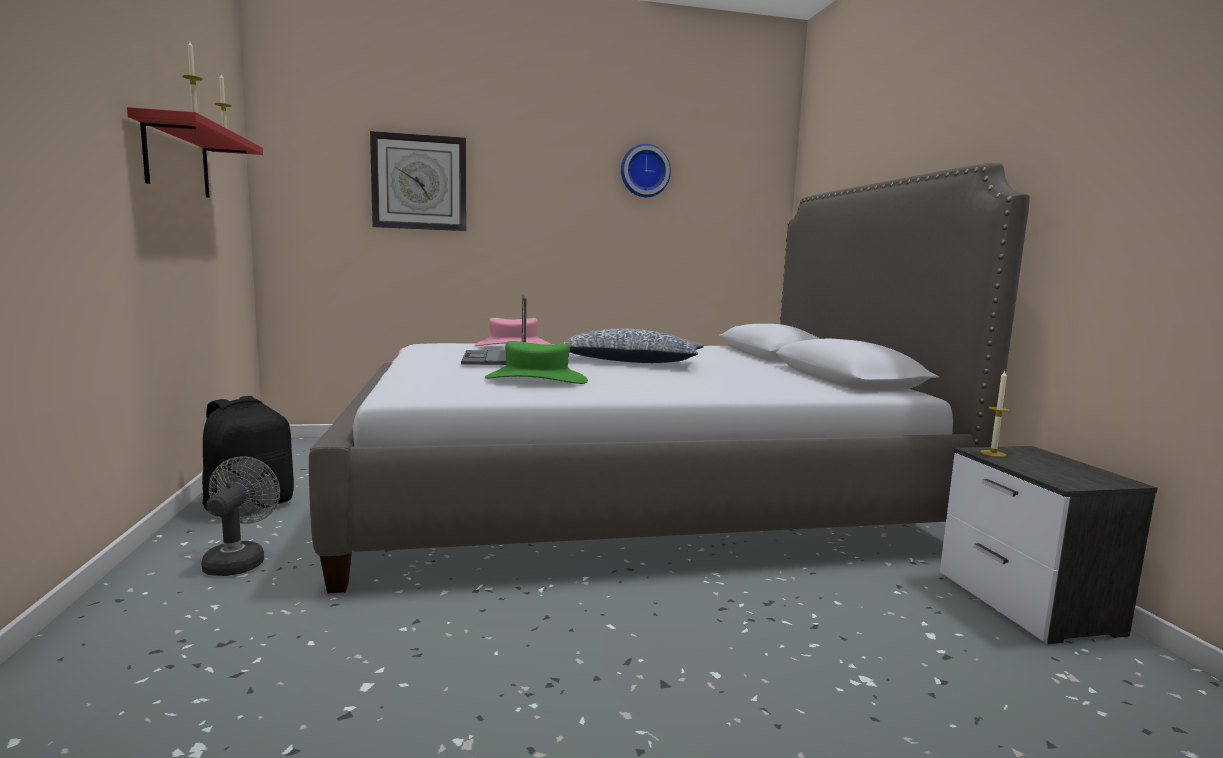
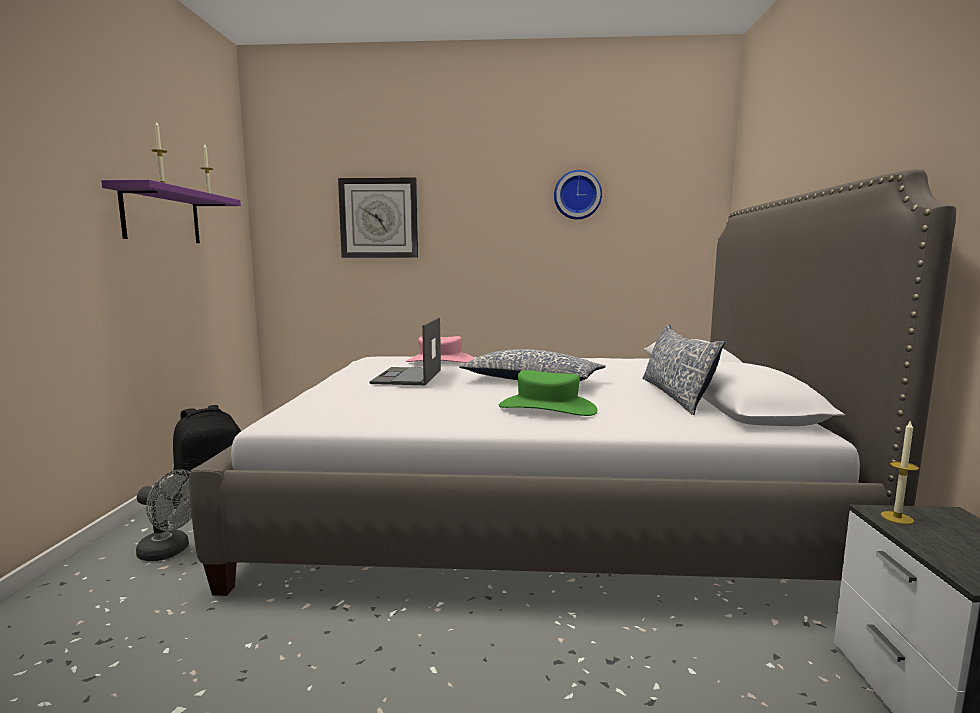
camera: 15 degrees right, 0 degrees up
(177, 159) = (162, 216): red shelf -> purple shelf
(239, 560) = (170, 551): grey fan -> grey fan turned 90 degrees clockwise
(536, 379) = (418, 404): green hat -> green hat (547, 408)
(777, 371) = (675, 395): none -> pillow

